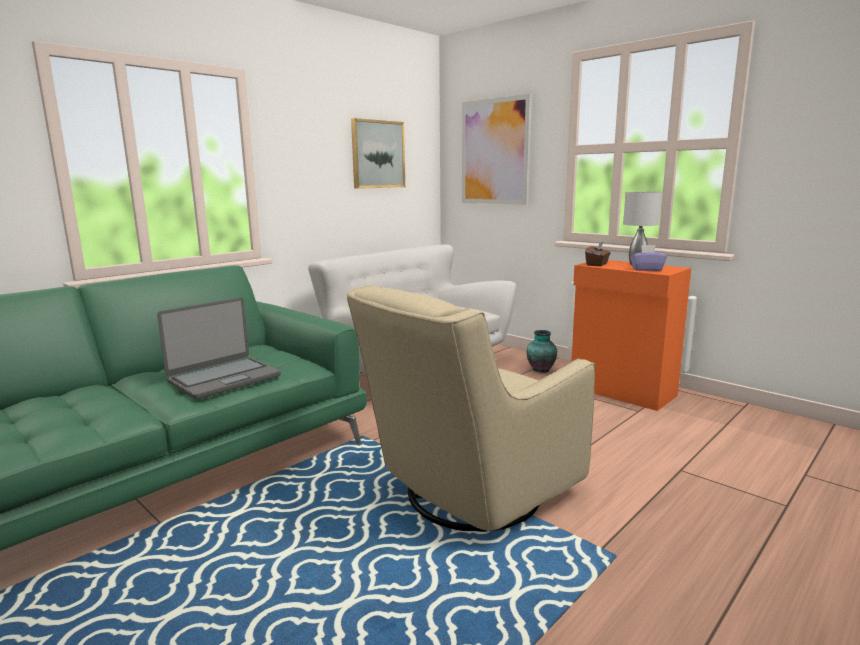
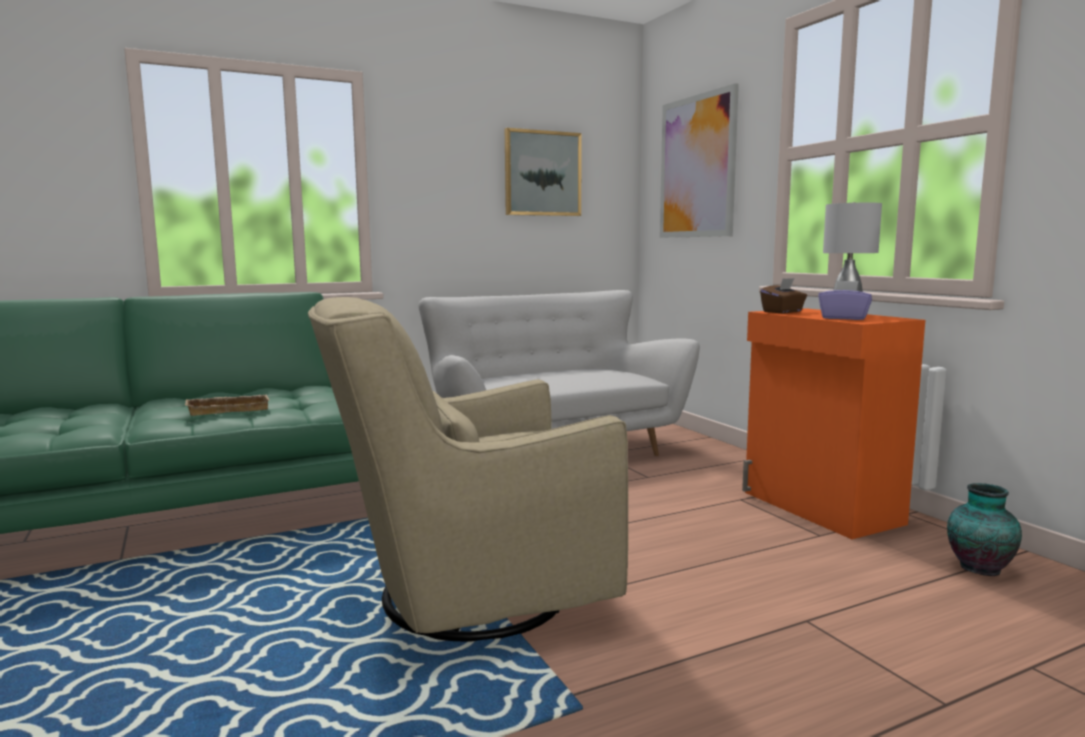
camera: 20 degrees right, 5 degrees down
(224, 378) = (229, 409): laptop -> beige tray
(540, 369) = (723, 467): vase -> vase (979, 567)

